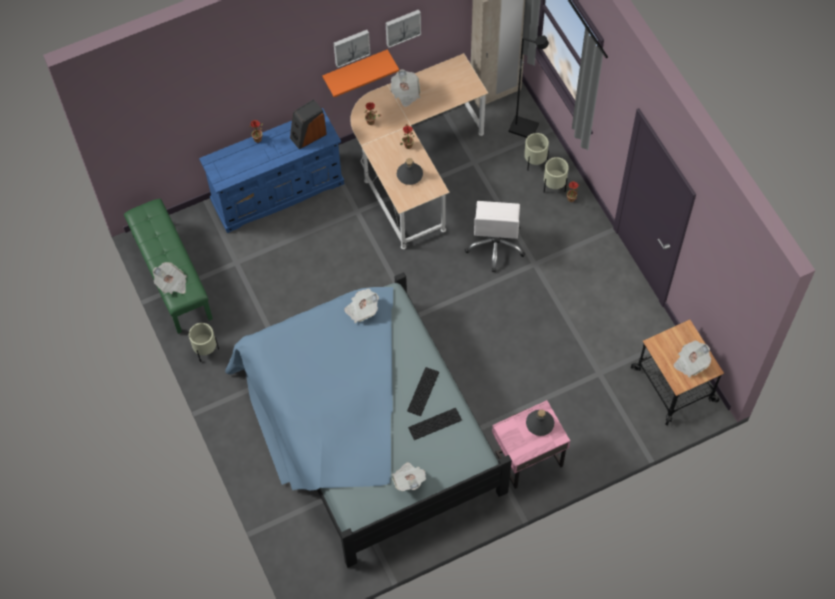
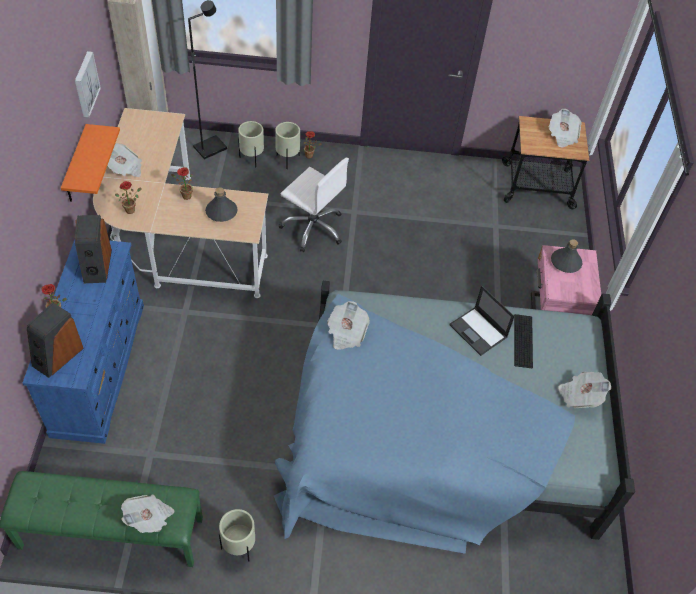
camera: 65 degrees left, 10 degrees down
(228, 162) = (57, 356): none -> speaker
(351, 47) = (65, 131): picture -> none
(423, 391) = (478, 331): keyboard -> laptop

